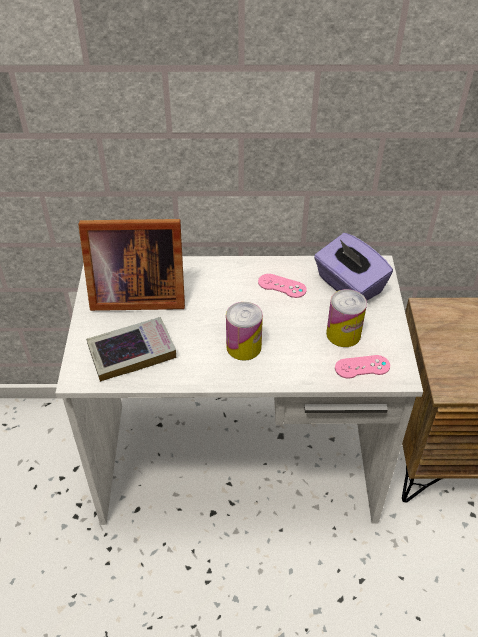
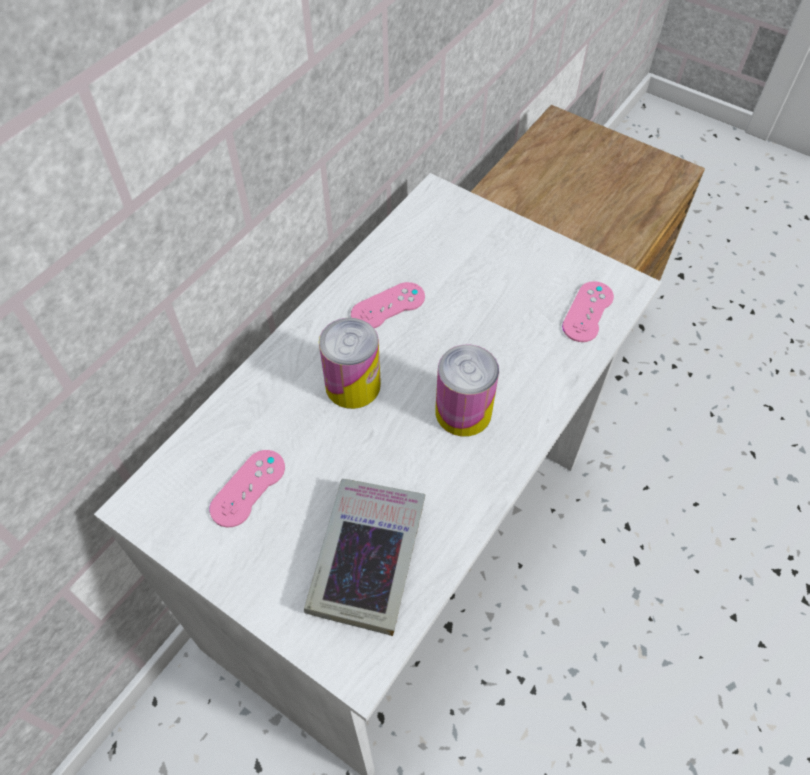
camera: 55 degrees left, 10 degrees up
(135, 294) = (248, 488): picture frame -> pink game controller
(343, 334) = (522, 296): can -> can (353, 385)
(348, 285) = (446, 241): purple tissue box -> none

